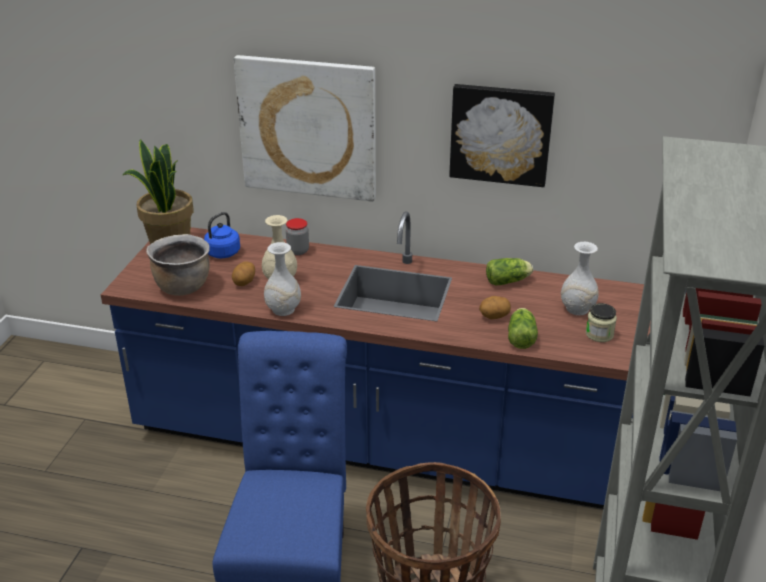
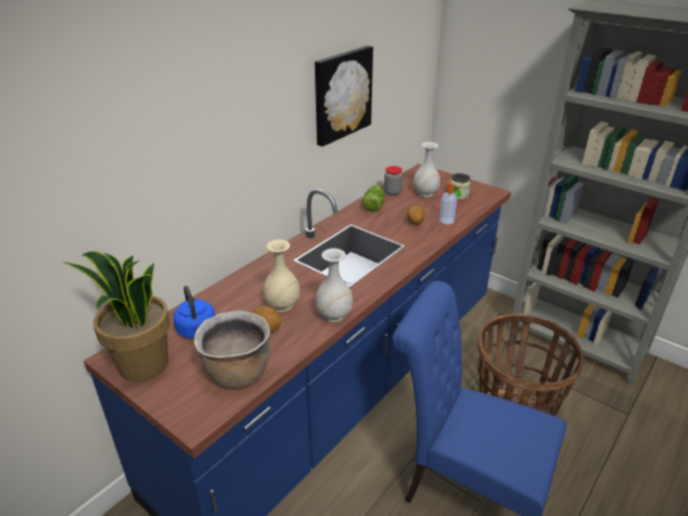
camera: 65 degrees left, 0 degrees up
(298, 251) = (241, 283): jar -> jar (392, 192)
(308, 128) = (212, 158): picture -> none
(521, 337) = (446, 220): lettuce -> soap dispenser

